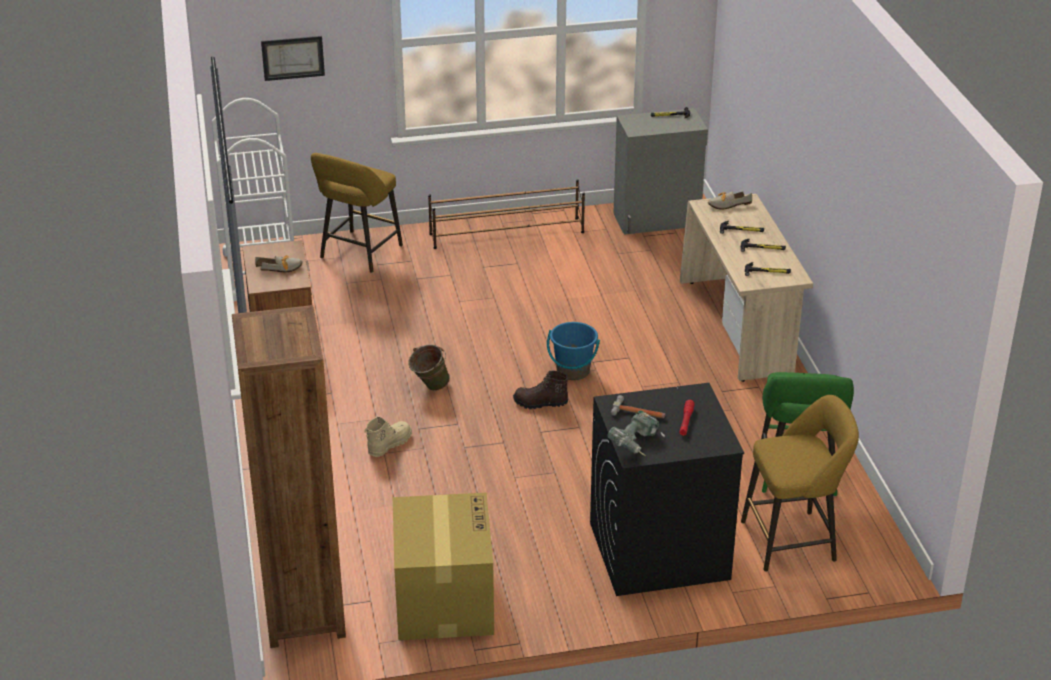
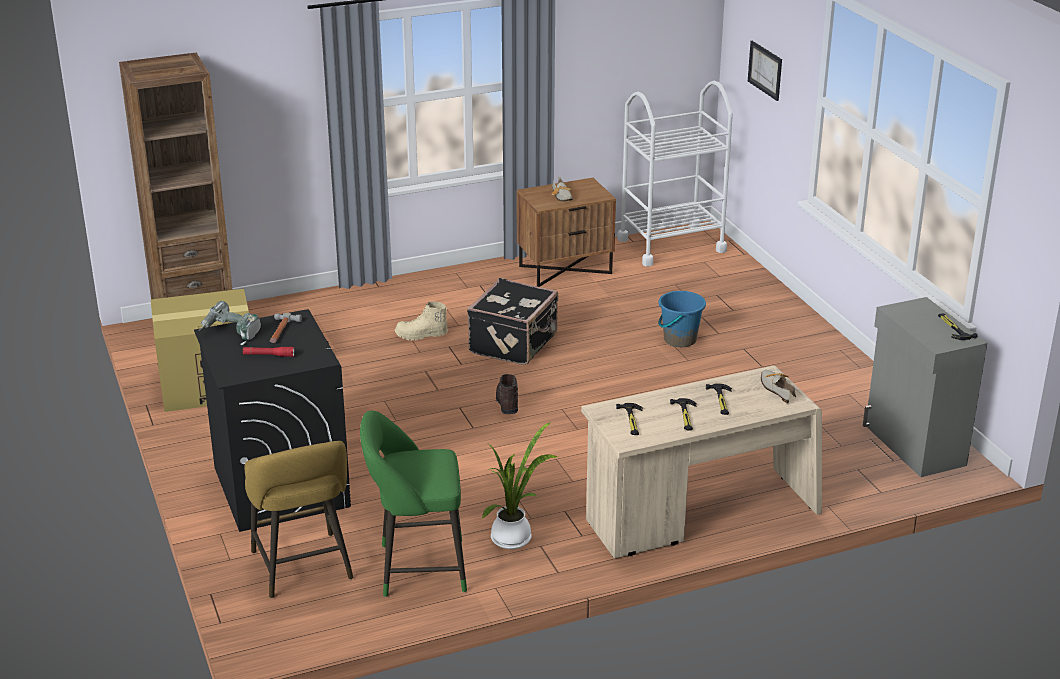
camera: 80 degrees right, 5 degrees down
(358, 254) = (729, 283): yellow stool -> none
(389, 444) = (421, 335): beige boot -> beige boot turned 150 degrees clockwise
(429, 387) = (515, 344): green bucket -> black suitcase
(507, 233) = (819, 355): brown shoe rack -> none
(573, 371) = (569, 416): blue bucket -> blue bucket (679, 339)
(758, 421) = (514, 538): none -> potted plant

